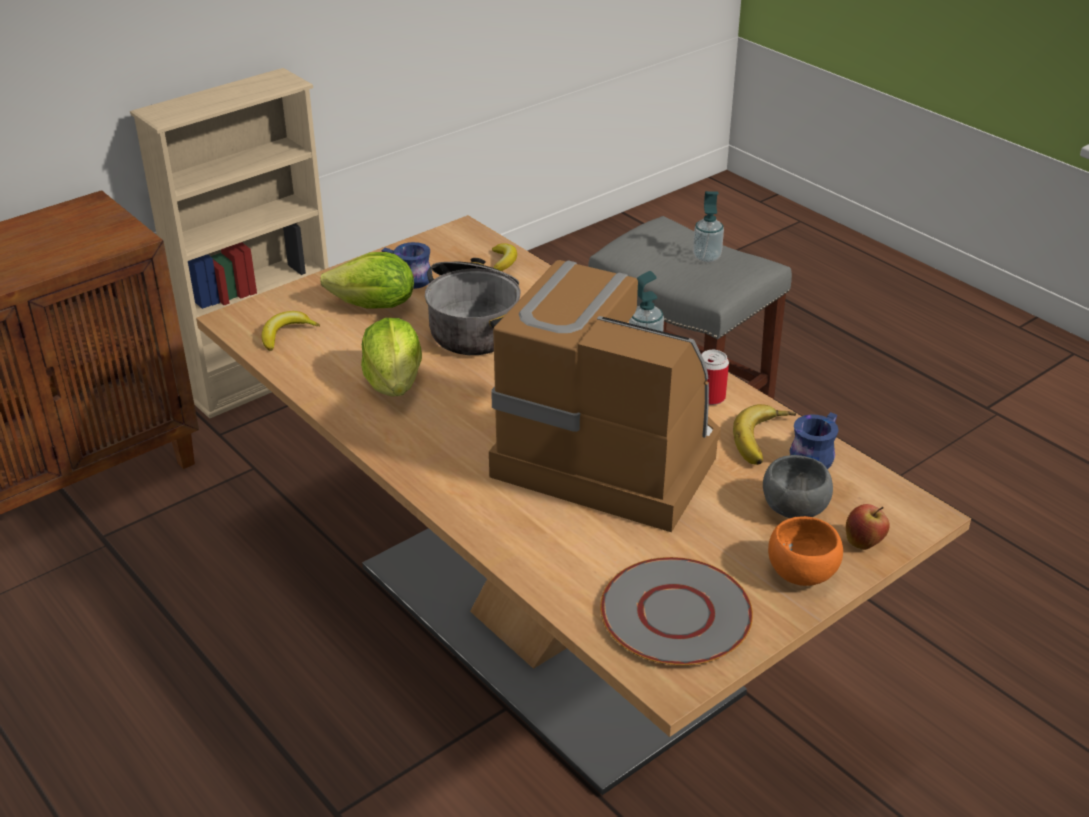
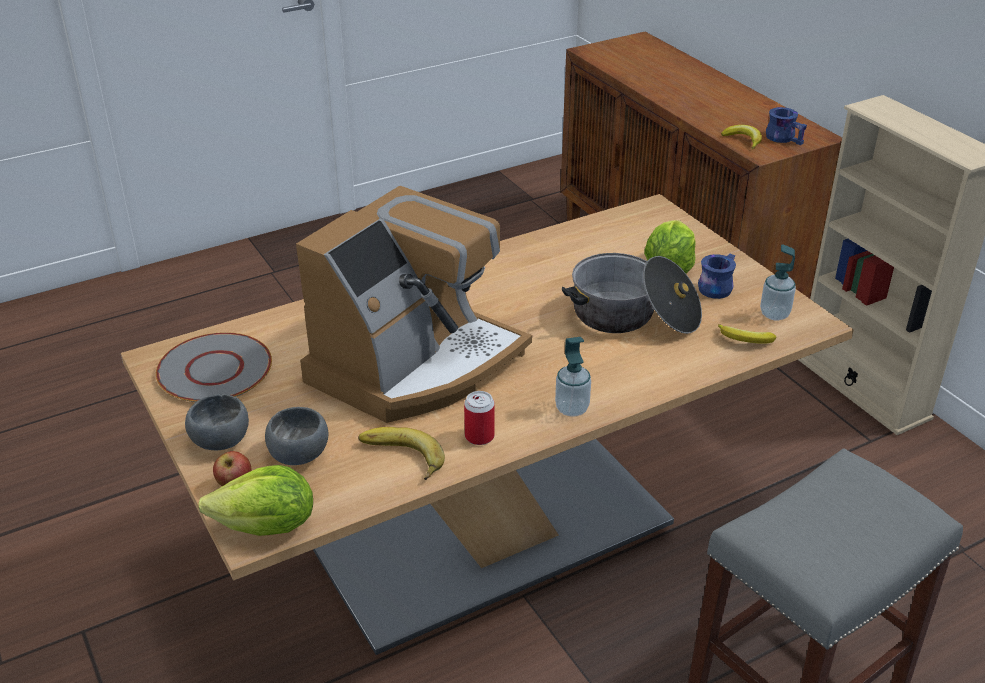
camera: 100 degrees right, 0 degrees up
(286, 334) = (628, 228): banana -> banana (743, 140)
(394, 383) = (547, 272): lettuce -> lettuce (267, 527)
(706, 257) = (838, 536): soap dispenser -> soap dispenser (774, 314)
(802, 571) = (222, 442): orange bowl -> grey bowl
(811, 454) = (368, 483): blue mug -> blue mug (785, 137)

